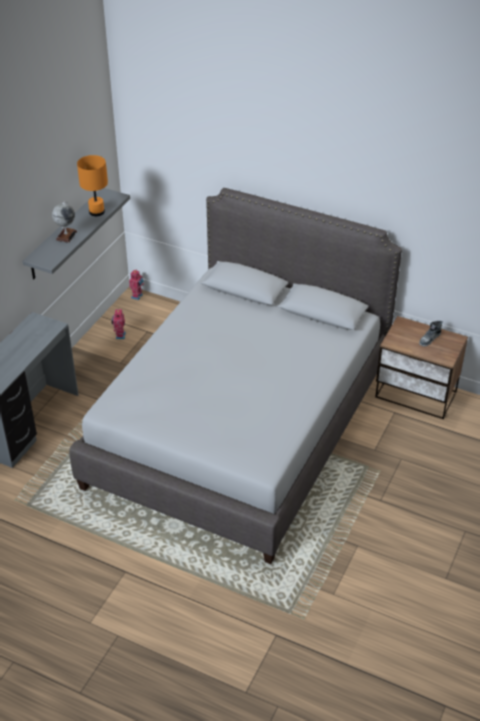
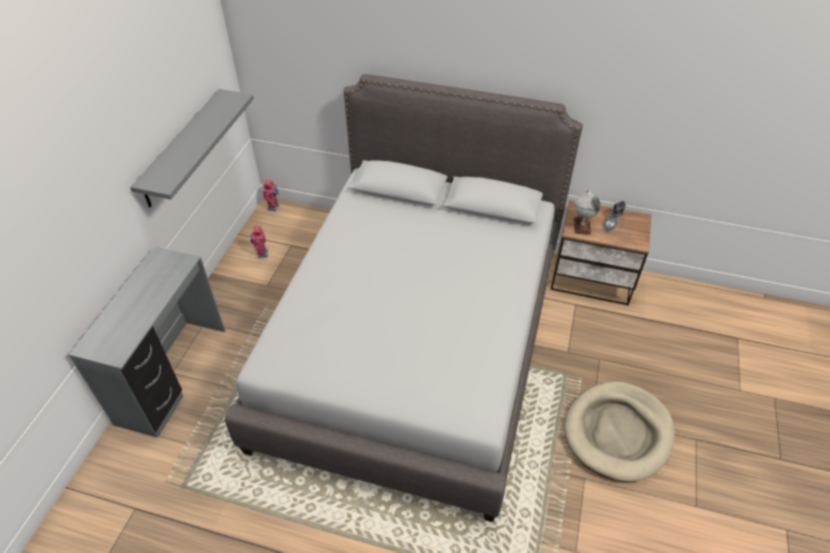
camera: 10 degrees left, 5 degrees up
(66, 235) = (183, 149): globe -> globe (582, 226)
(97, 212) = (216, 117): orange table lamp -> none
(398, 517) = (618, 432): none -> beige dog bed

